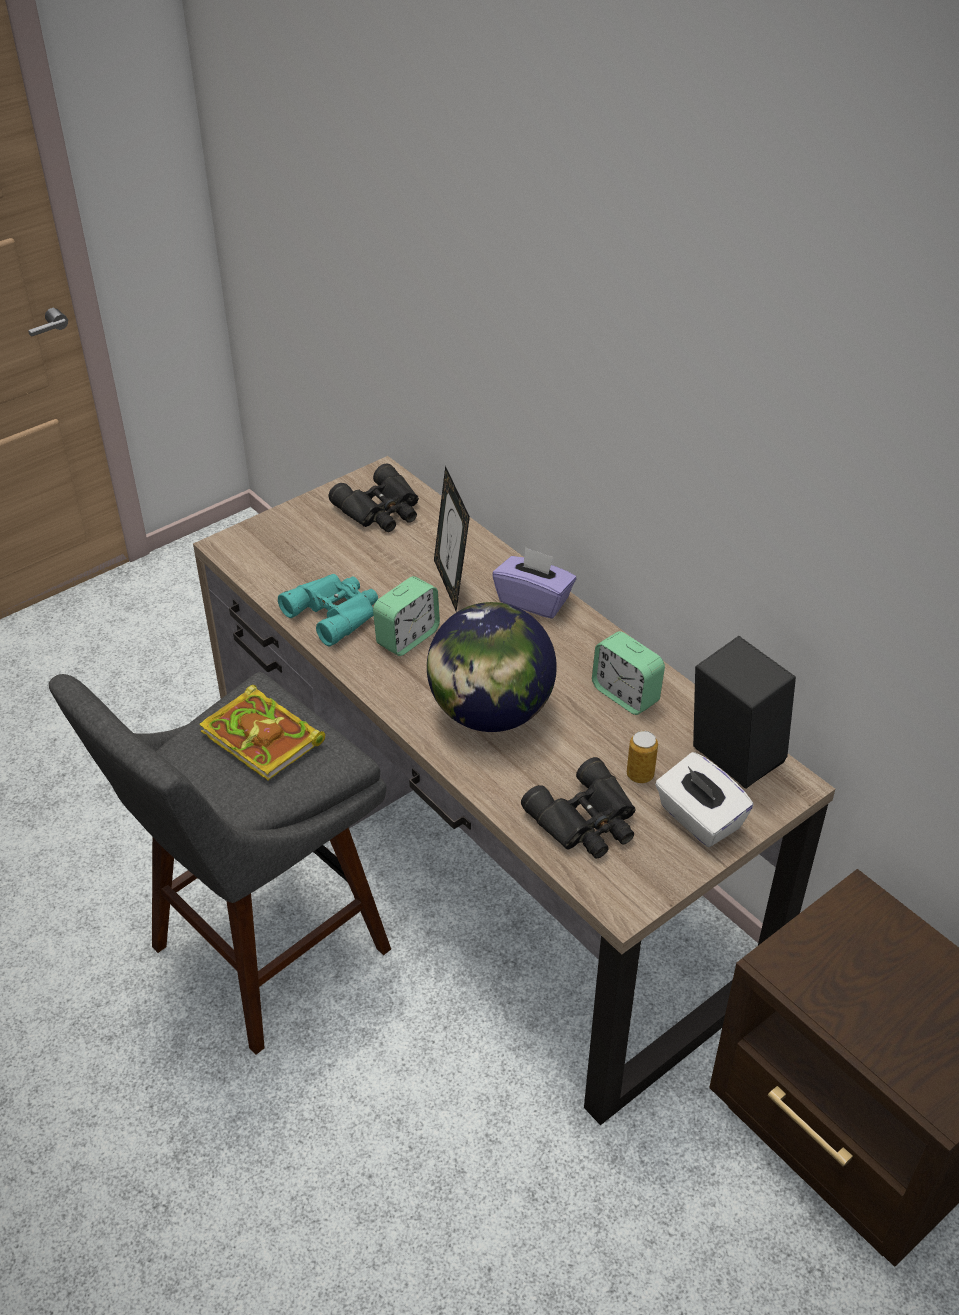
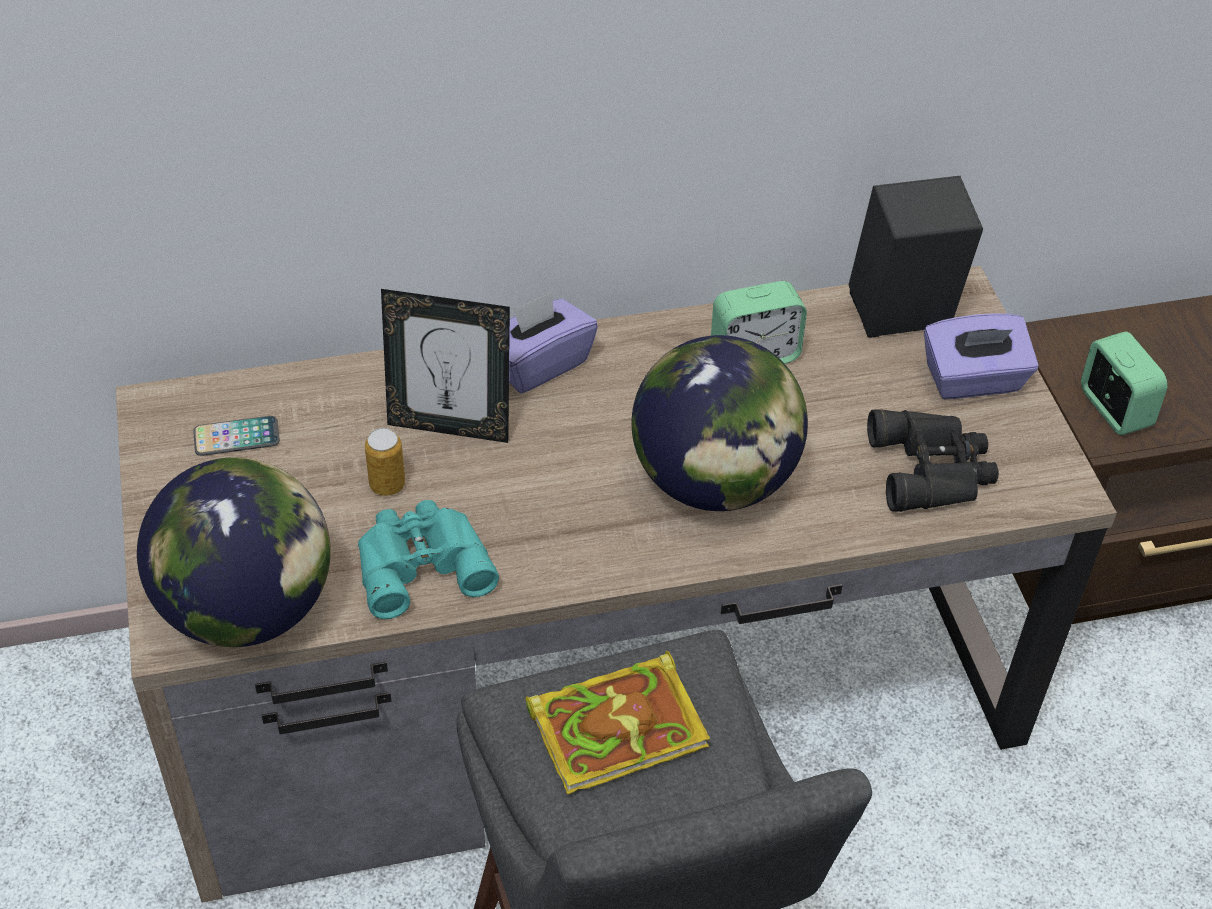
camera: 65 degrees left, 5 degrees up
(261, 563) = (248, 609): none -> globe
(381, 510) = (236, 437): black binoculars -> phone
(407, 638) = (524, 507): alarm clock -> alarm clock (1113, 409)
(640, 775) = (886, 397): can -> can (387, 485)
(699, 819) = (973, 380): white tissue box -> purple tissue box

